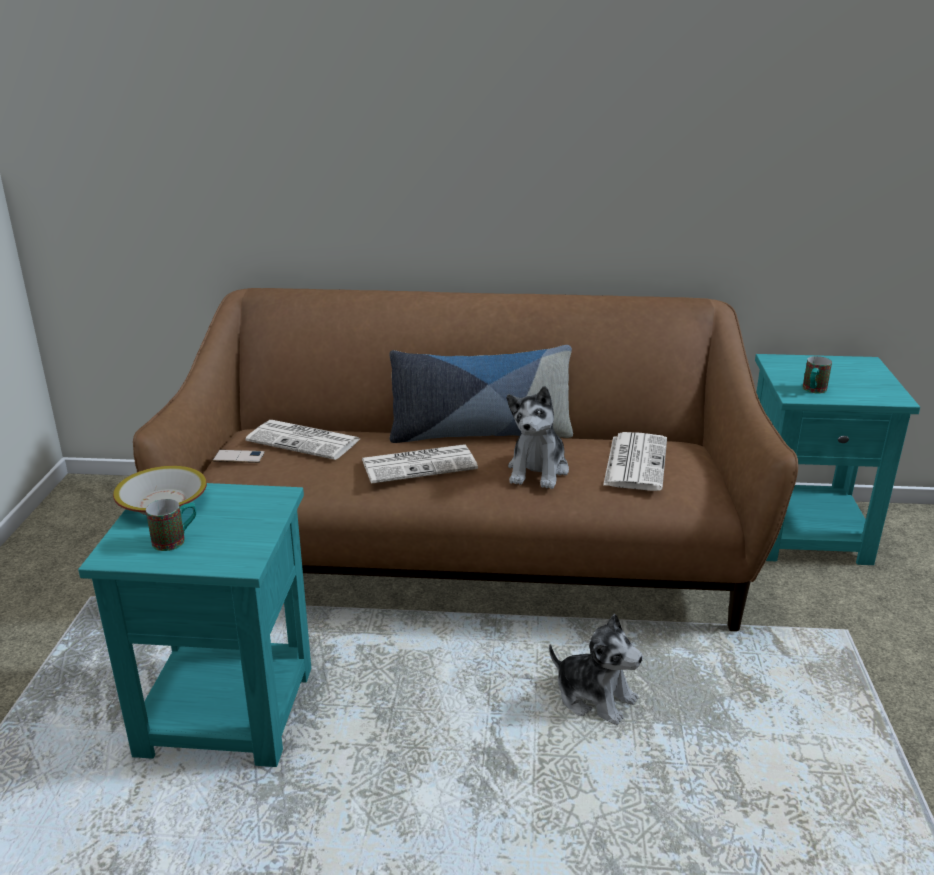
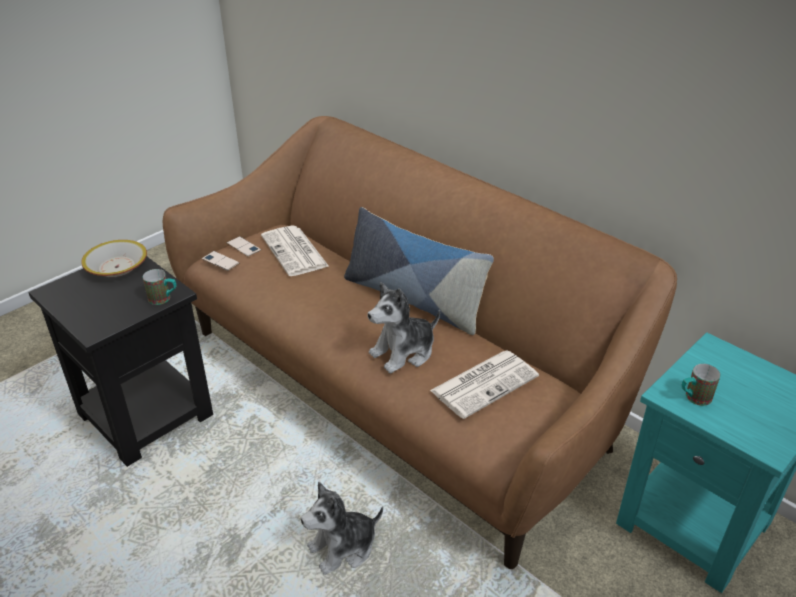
camera: 40 degrees right, 10 degrees up
(176, 540) = (88, 297): mug -> mug (164, 299)
(224, 712) = (144, 414): turquoise side table -> black side table
(230, 478) = (220, 261): none -> phone
(420, 464) = (335, 306): newspaper -> none
(595, 697) = (343, 548): plush toy -> plush toy turned 75 degrees clockwise

